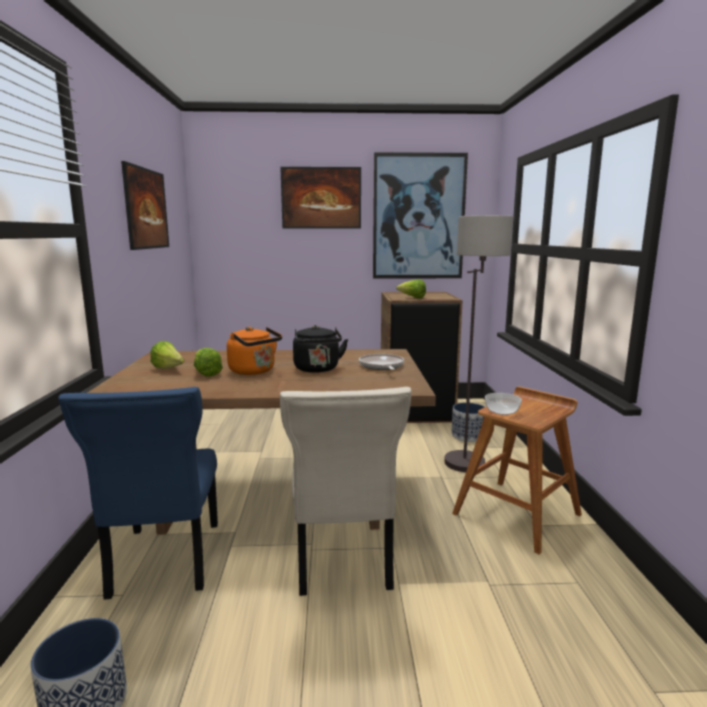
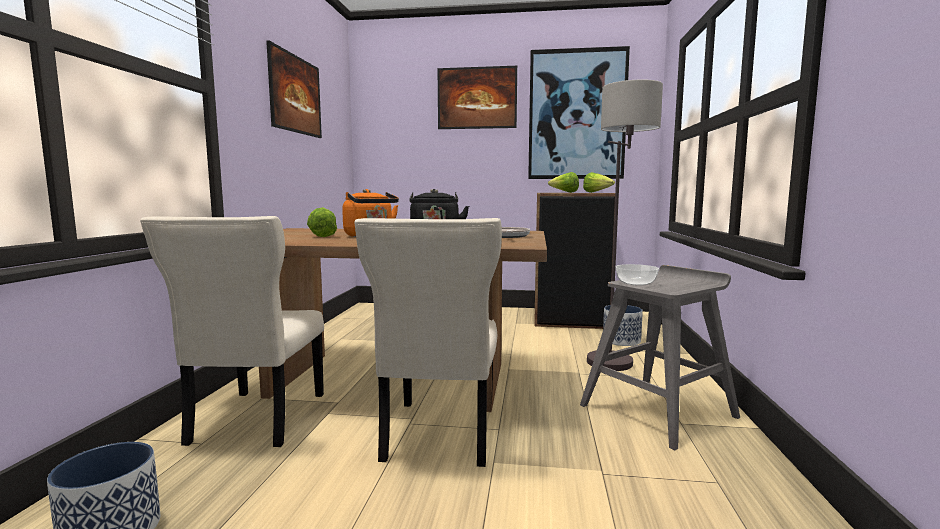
camera: 10 degrees right, 5 degrees down
(164, 562) = (255, 420): blue chair -> beige chair
(169, 369) = (290, 234): lettuce -> lettuce (597, 192)
(517, 513) = (659, 410): brown stool -> grey stool

